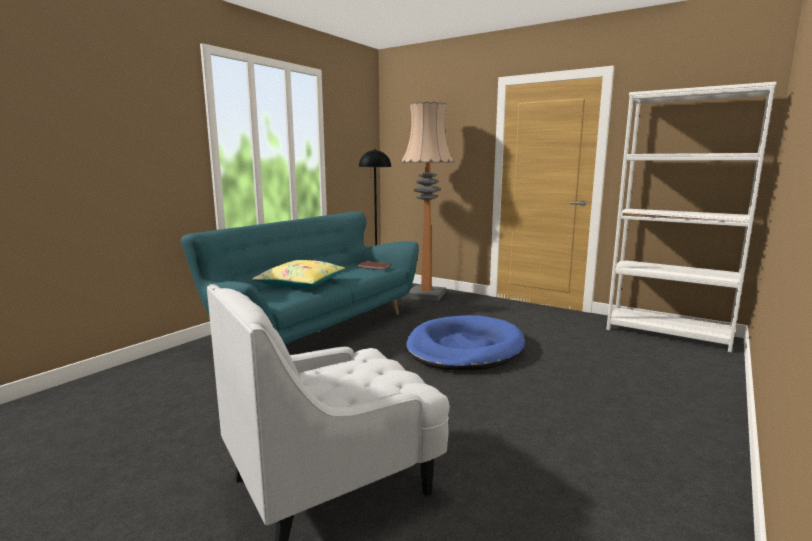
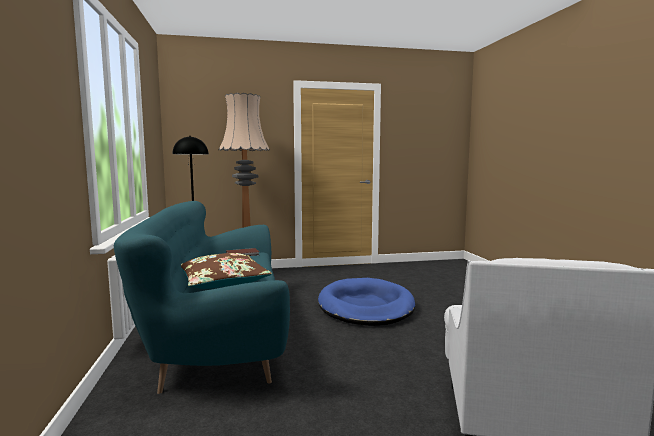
camera: 45 degrees left, 5 degrees down
(301, 284) = (223, 281): yellow pillow -> brown pillow
(668, 333) = (435, 265): white bookcase -> none

